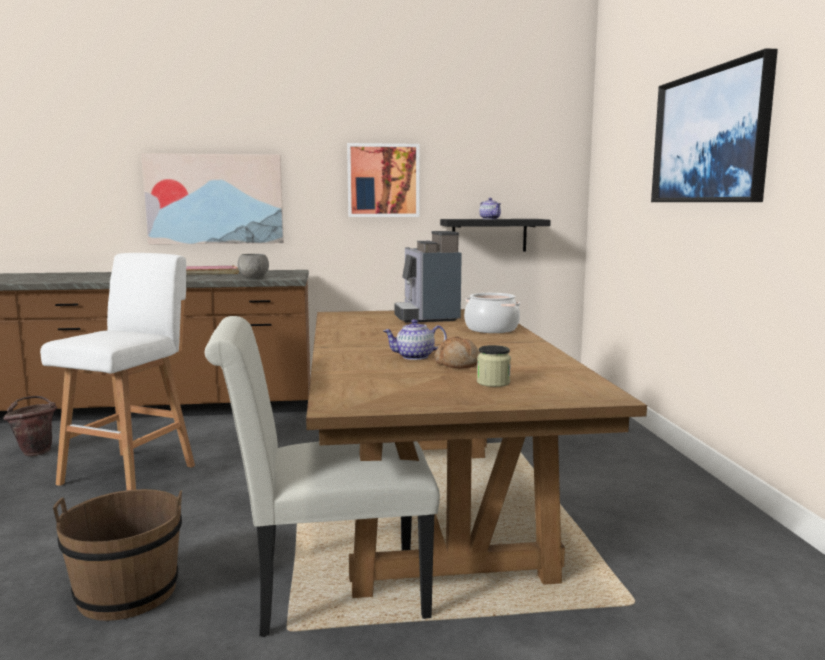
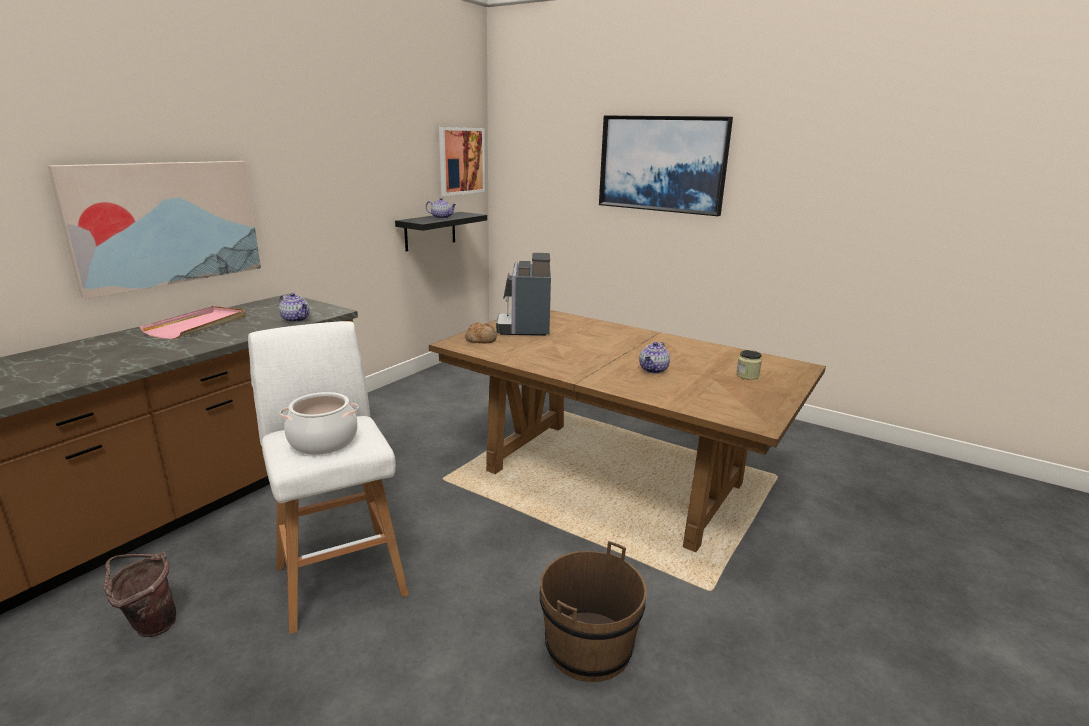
camera: 50 degrees left, 10 degrees up
(254, 278) = (296, 319): grey bowl -> teapot
(327, 592) = (677, 558): white chair -> none
(383, 180) = (346, 185): picture -> picture (461, 161)
(427, 317) = (526, 327): coffee machine -> coffee machine turned 60 degrees clockwise
(457, 364) = (689, 367): bread -> bread (481, 340)
(492, 329) = (602, 329): cooking pot -> cooking pot (324, 441)

